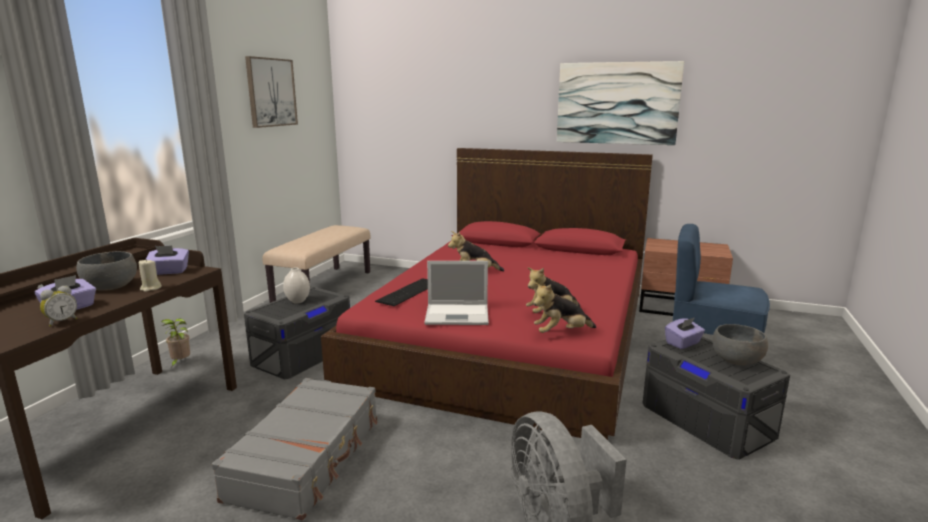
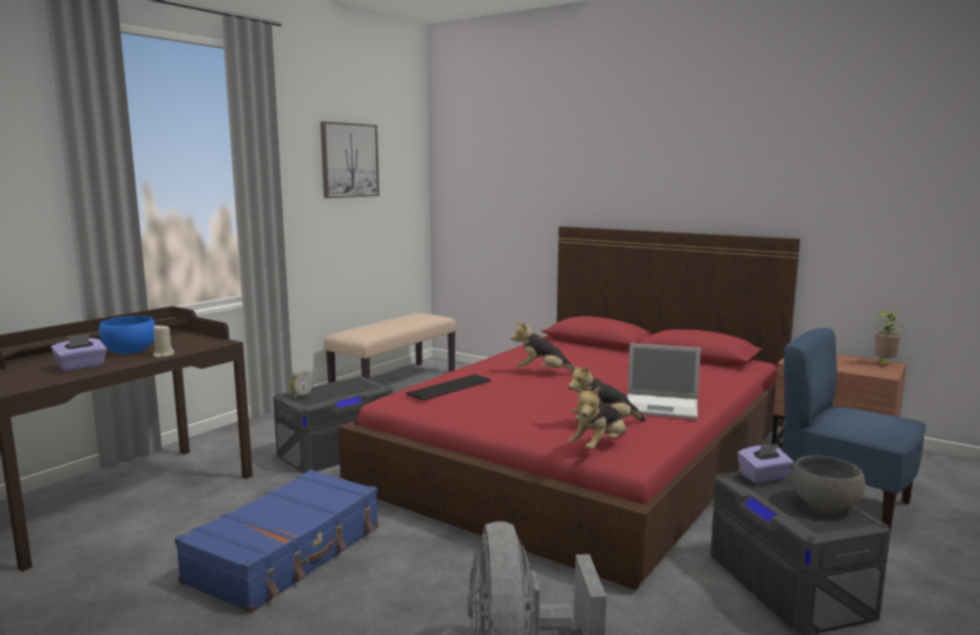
camera: 15 degrees right, 5 degrees down
(61, 322) = (66, 377): alarm clock -> alarm clock (301, 396)
(111, 286) = (131, 351): grey bowl -> blue bowl
(169, 272) = (192, 342): purple tissue box -> none
(180, 363) = (210, 445): potted plant -> potted plant (883, 364)
(297, 301) = (334, 389): white vase -> none
(308, 457) = (287, 554): grey suitcase -> blue suitcase
(458, 315) = (490, 416): laptop -> laptop (662, 407)
(561, 333) = (599, 447): plush toy -> plush toy turned 45 degrees counterclockwise
(617, 103) = (754, 173): picture -> none

